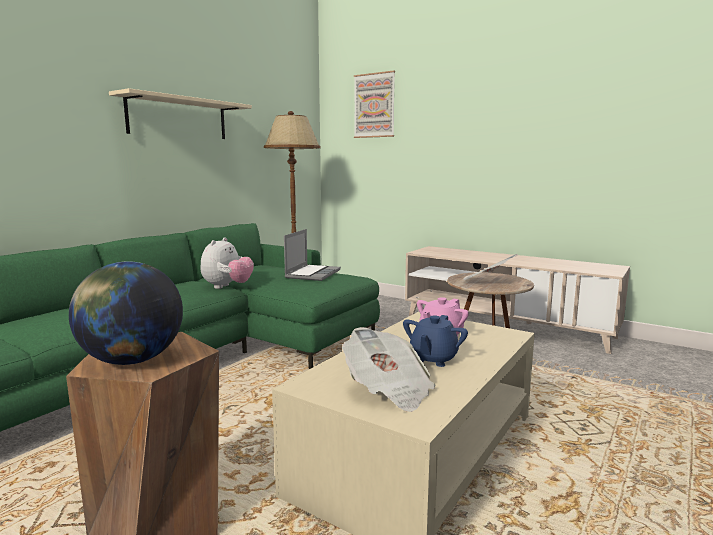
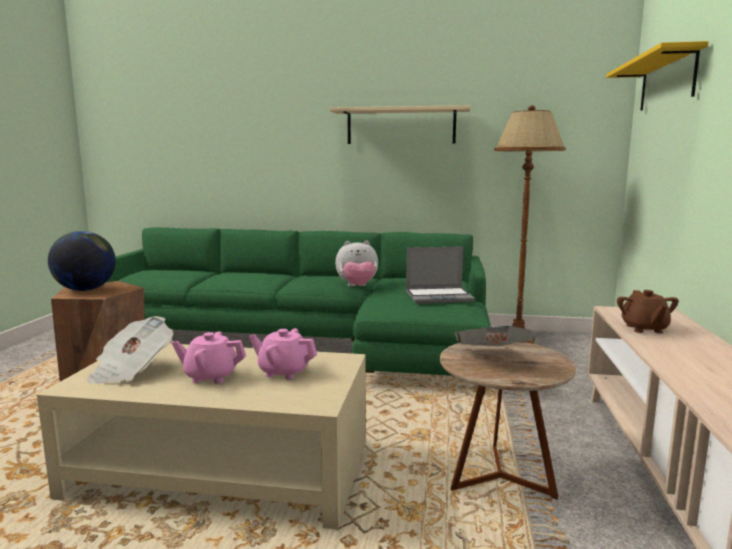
camera: 65 degrees right, 0 degrees up
(374, 105) = (667, 82): picture -> yellow shelf
(433, 359) = (210, 376): blue teapot -> pink teapot
(459, 255) = (644, 329): none -> brown teapot

